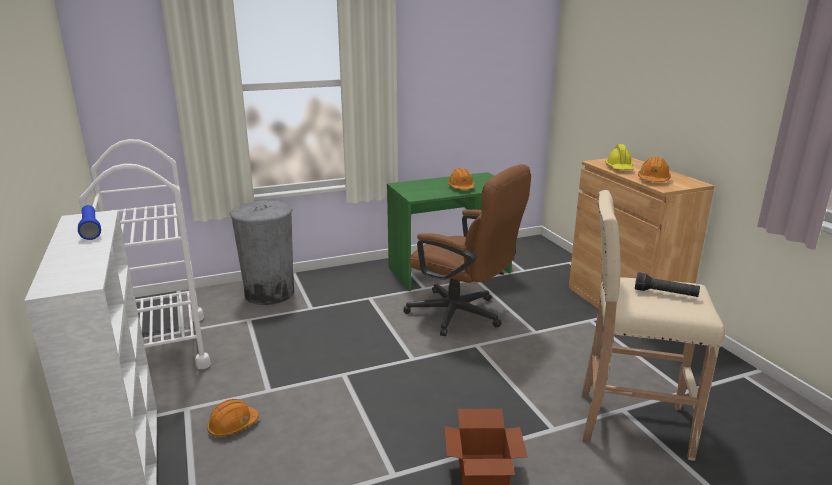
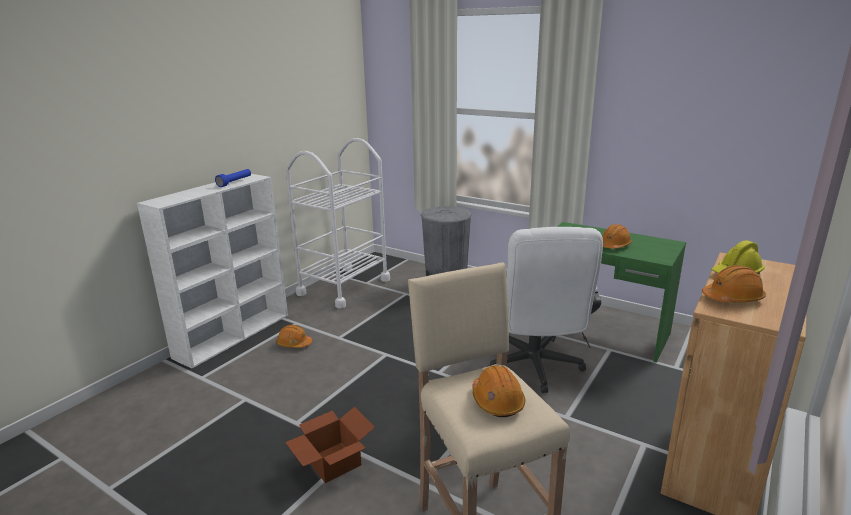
camera: 55 degrees right, 0 degrees up
(463, 316) = (535, 368): brown office chair -> white office chair
(665, 294) = (497, 401): black flashlight -> orange hard hat

